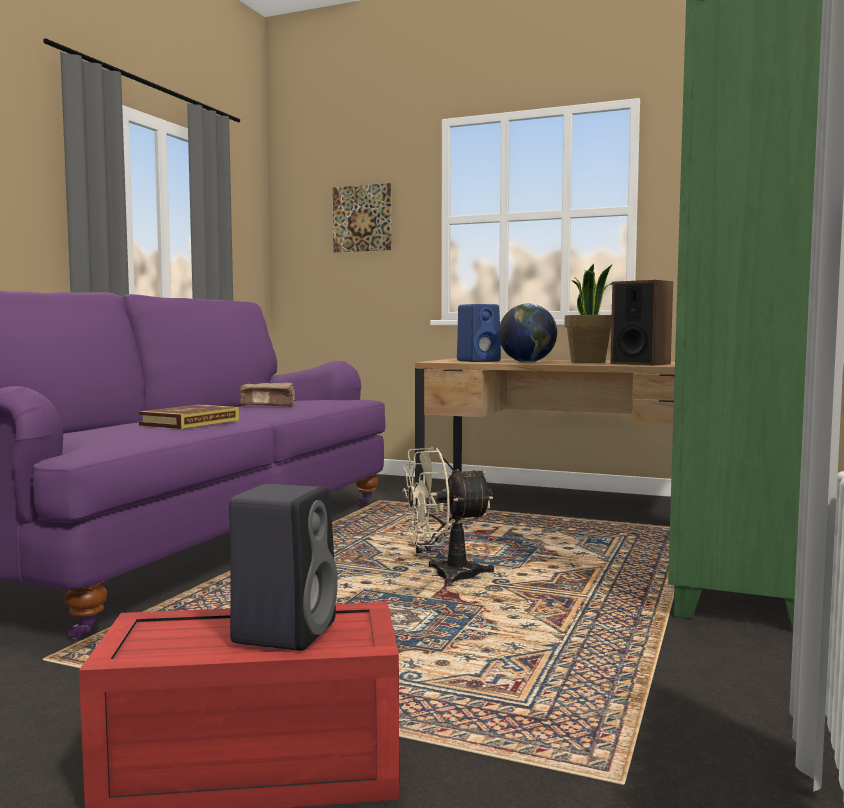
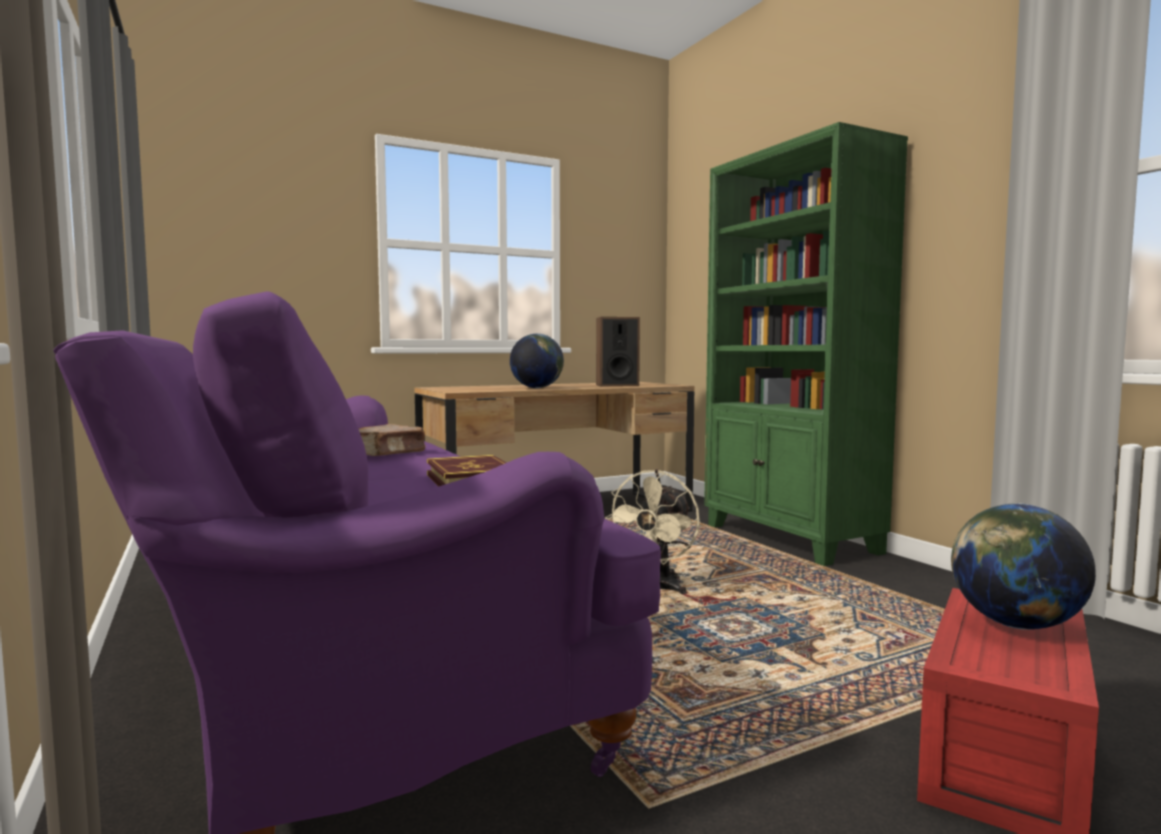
camera: 50 degrees left, 0 degrees up
(285, 631) = (1015, 625): black speaker -> globe
(362, 218) = (274, 226): picture -> none
(479, 361) = (483, 389): blue speaker -> none
(589, 362) = (568, 385): potted plant -> none

